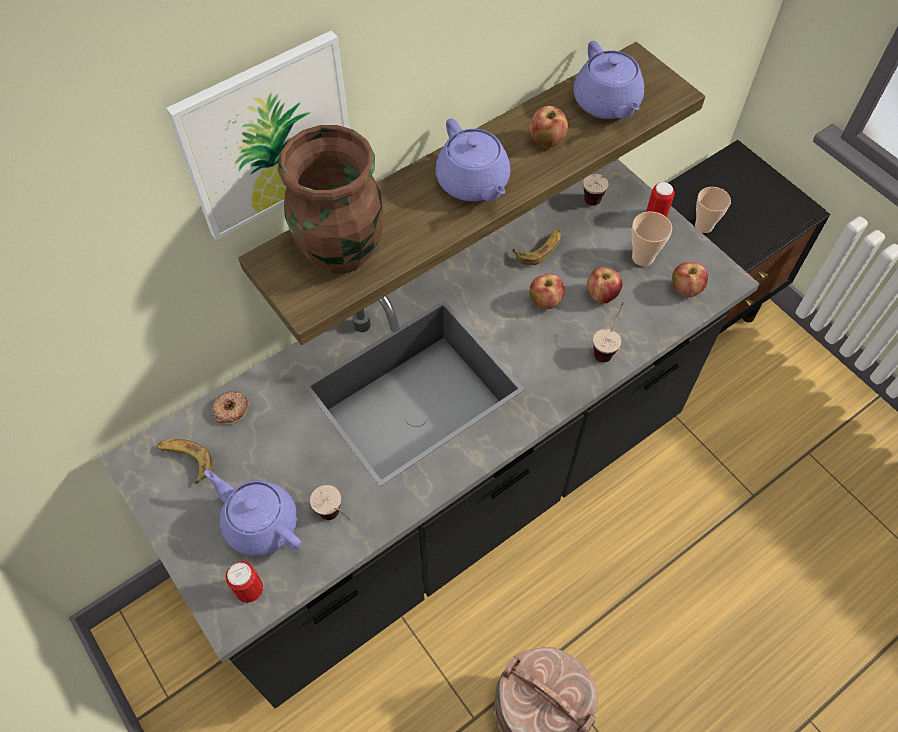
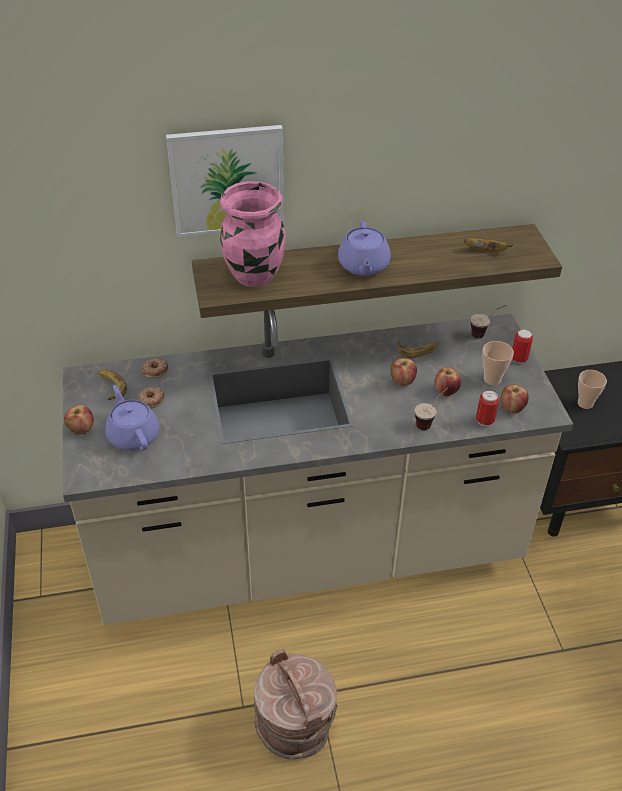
camera: 25 degrees right, 15 degrees down
(249, 590) = (104, 467): can -> can (484, 421)
(251, 457) = (151, 399): none -> donut
(337, 519) = (181, 451): cup -> none
(342, 254) = (254, 276): brown vase -> pink vase
(449, 501) = (308, 553): black counter -> beige counter
(546, 141) = (428, 258): apple -> apple (81, 429)
(607, 103) = (486, 251): purple teapot -> banana

